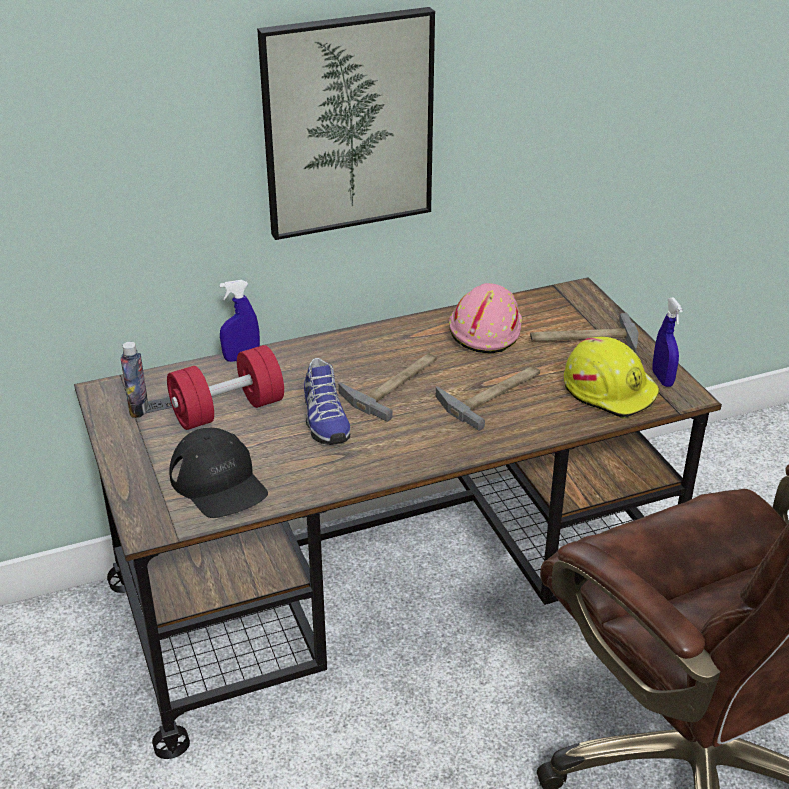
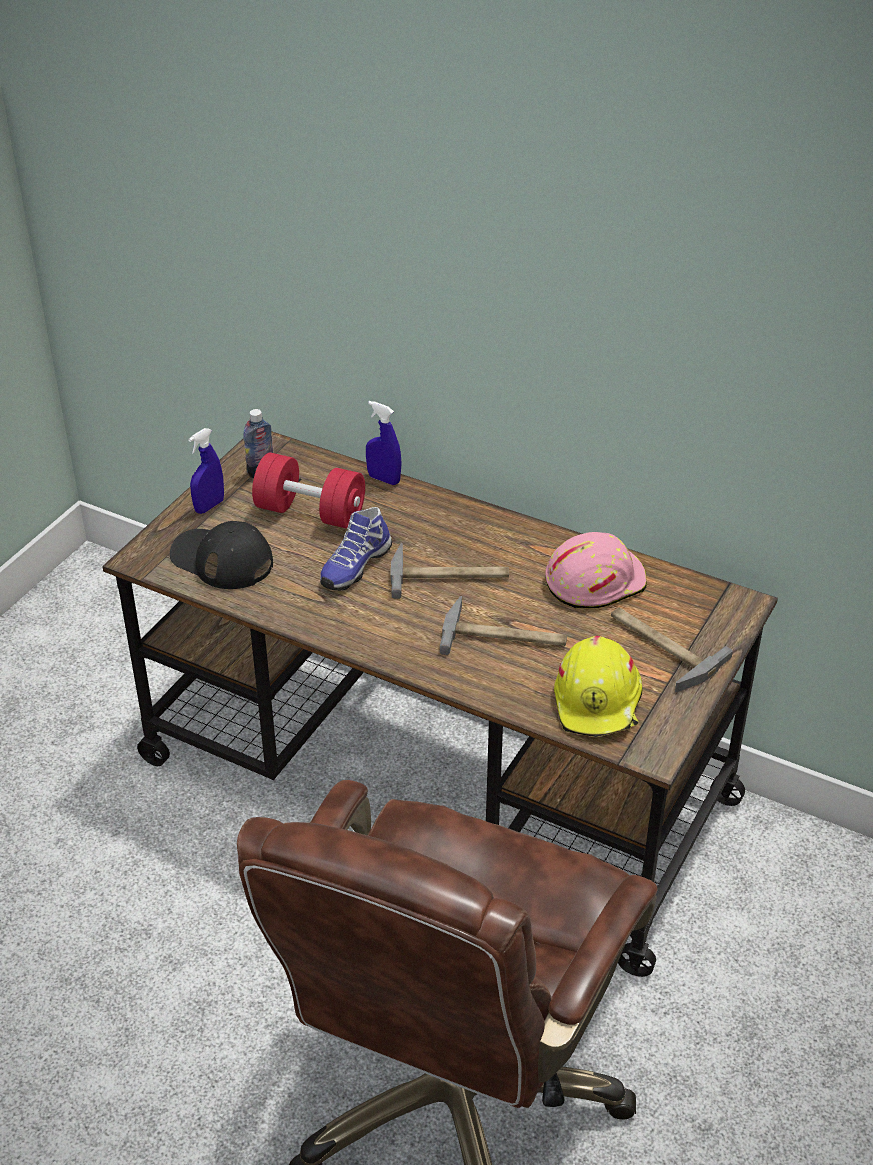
camera: 50 degrees right, 5 degrees up
(219, 483) = (222, 560): black cap -> black cap turned 105 degrees clockwise
(347, 123) = (520, 307): picture -> none
(662, 379) = (661, 726): blue spray bottle -> blue spray bottle (209, 506)

